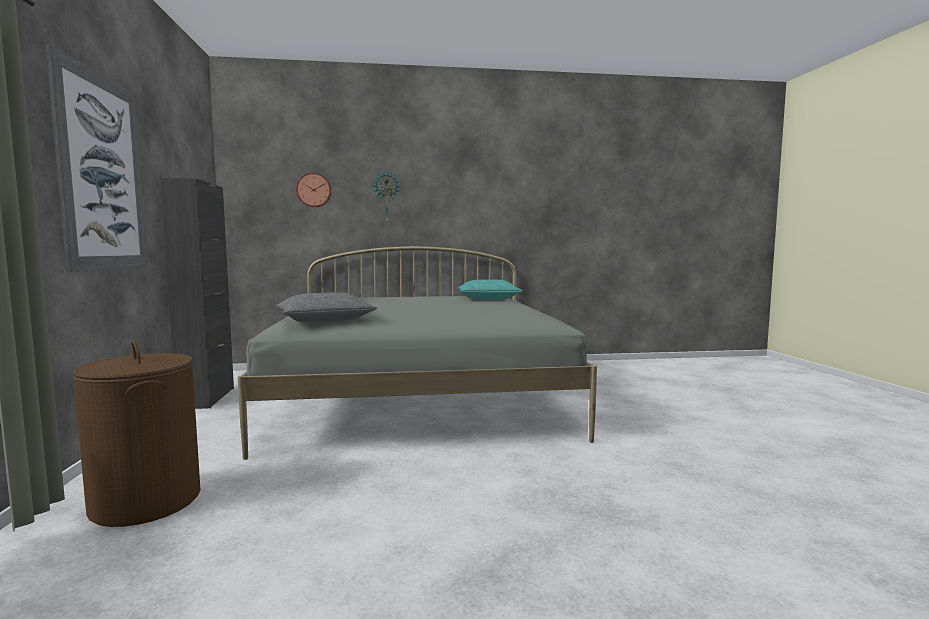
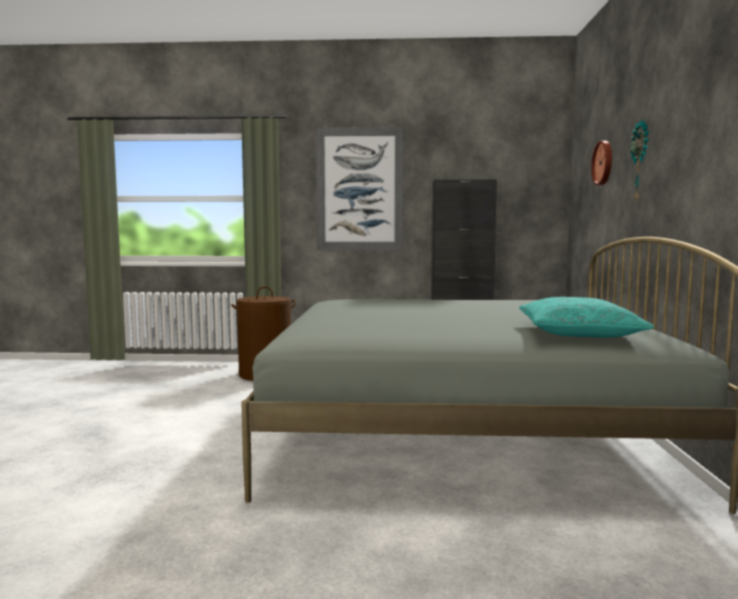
camera: 100 degrees right, 0 degrees up
(324, 320) = (351, 301): grey pillow -> none

